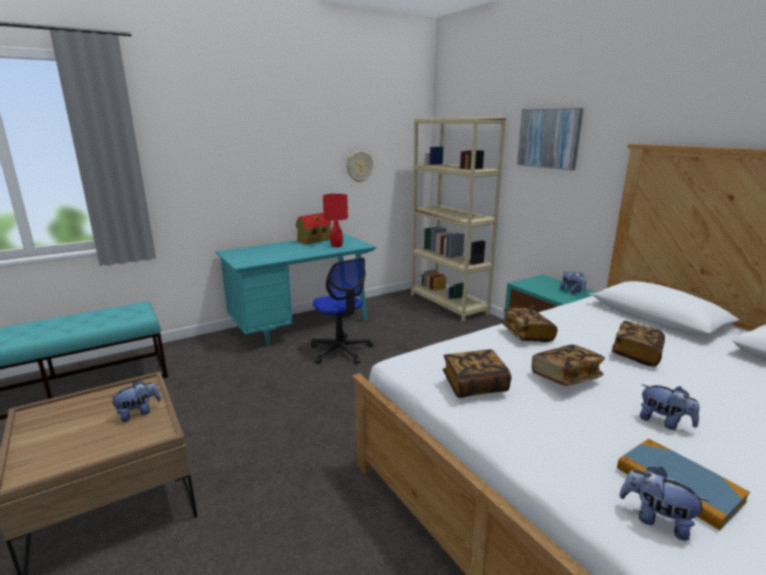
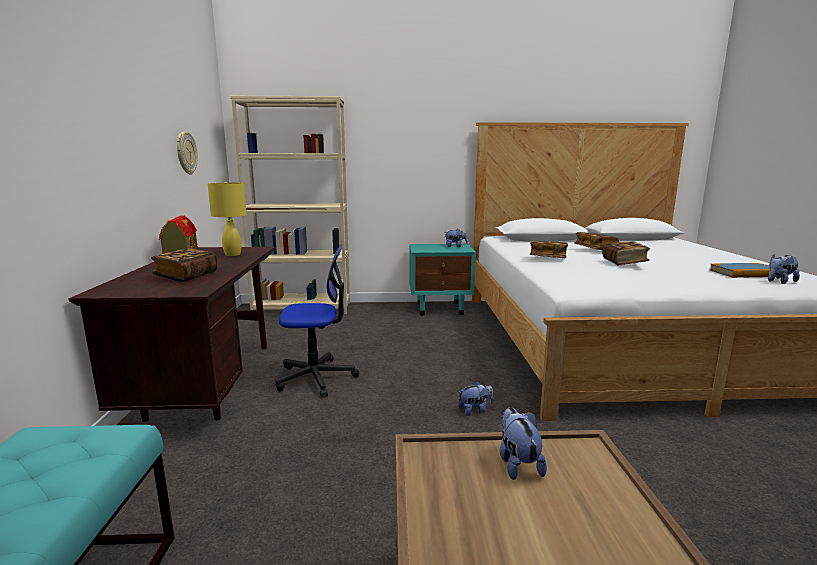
camera: 60 degrees left, 5 degrees down
(302, 326) = (208, 385): turquoise desk -> brown desk
(336, 246) = (232, 254): red table lamp -> yellow table lamp
(474, 385) = (628, 279): book -> book (186, 276)
(549, 138) = (397, 121): picture -> none
(664, 422) = (678, 264): plush toy -> plush toy (475, 410)

